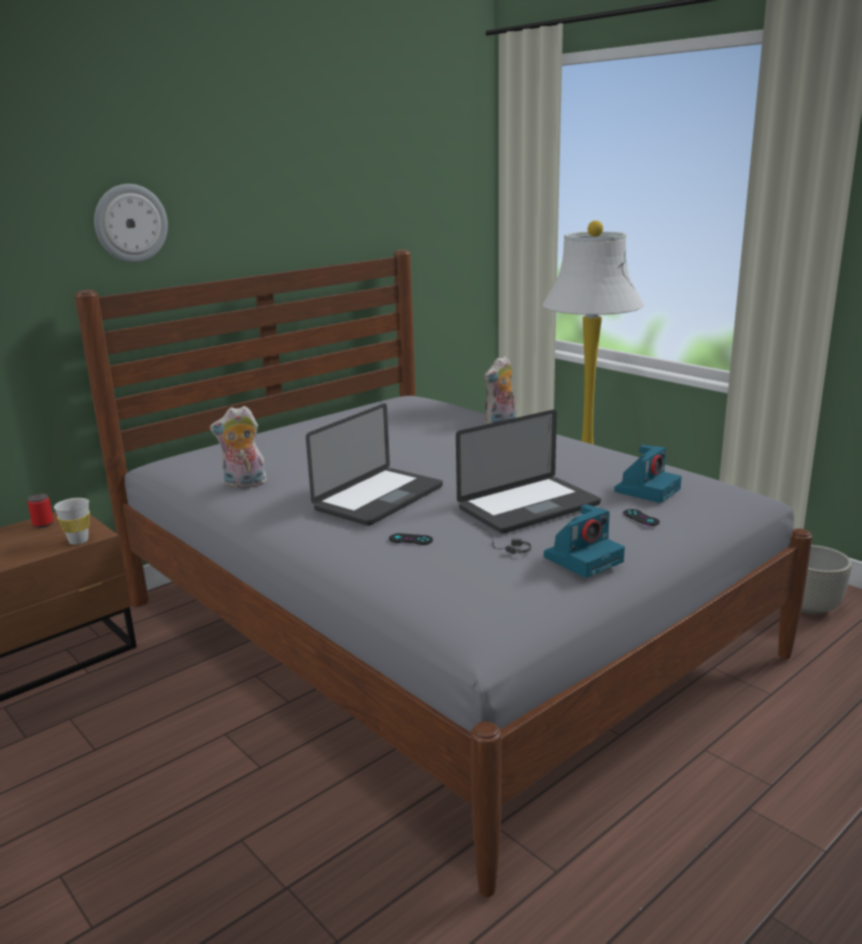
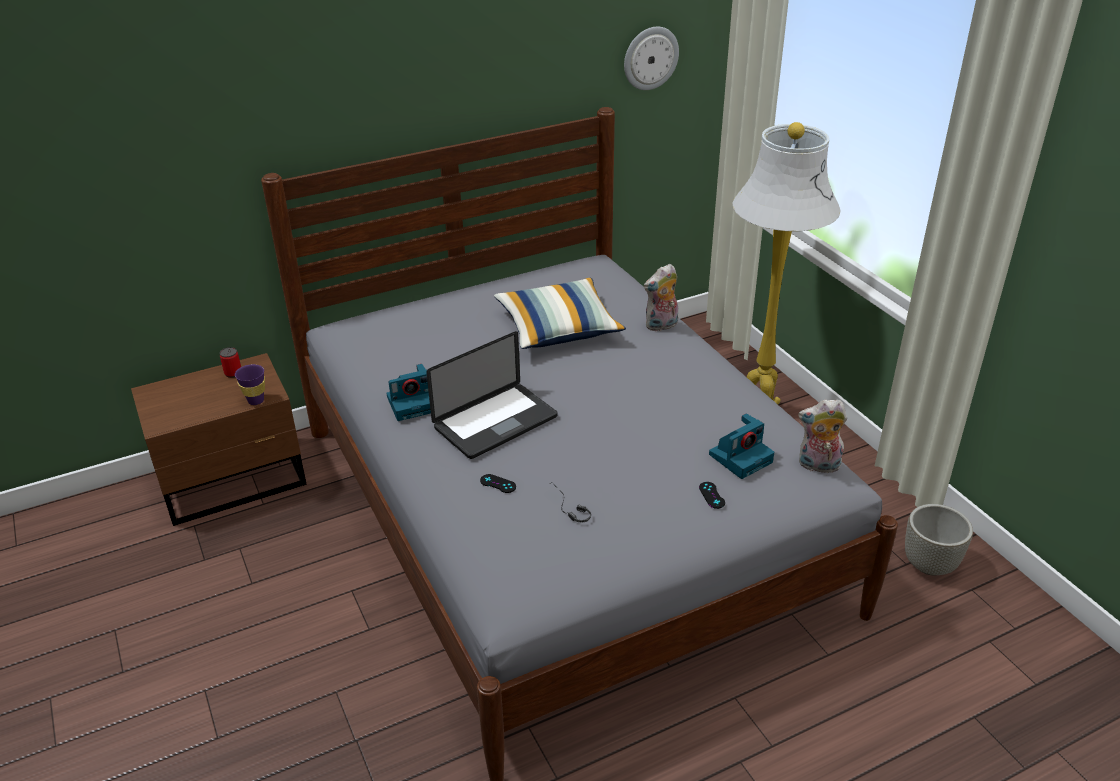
camera: 15 degrees right, 15 degrees up
(78, 541) = (256, 401): white cup -> purple cup
(130, 223) = (316, 106): wall clock -> wall clock (650, 58)
(244, 485) = (391, 379): plush toy -> plush toy (818, 466)
(402, 434) = (558, 328): none -> pillow
(529, 507) = (619, 461): laptop -> none
(584, 558) = (630, 538): camera -> camera (412, 403)

